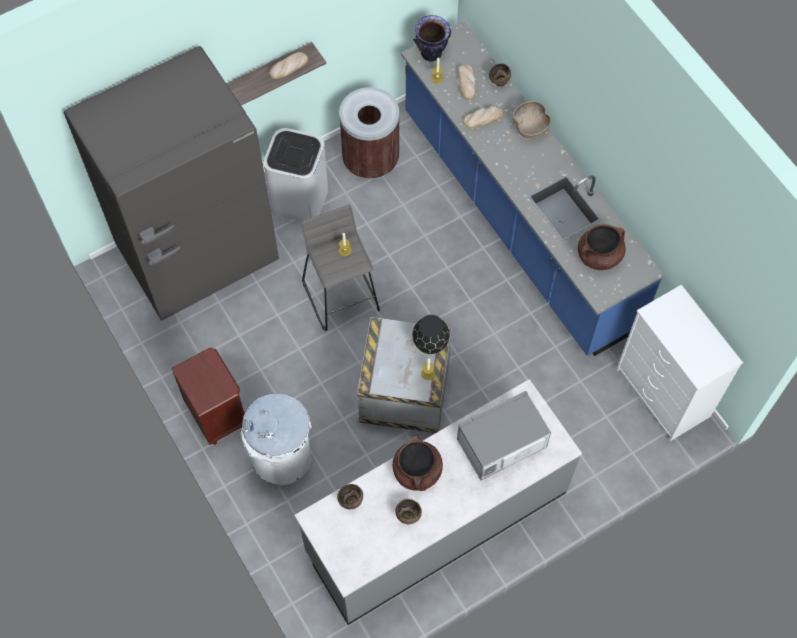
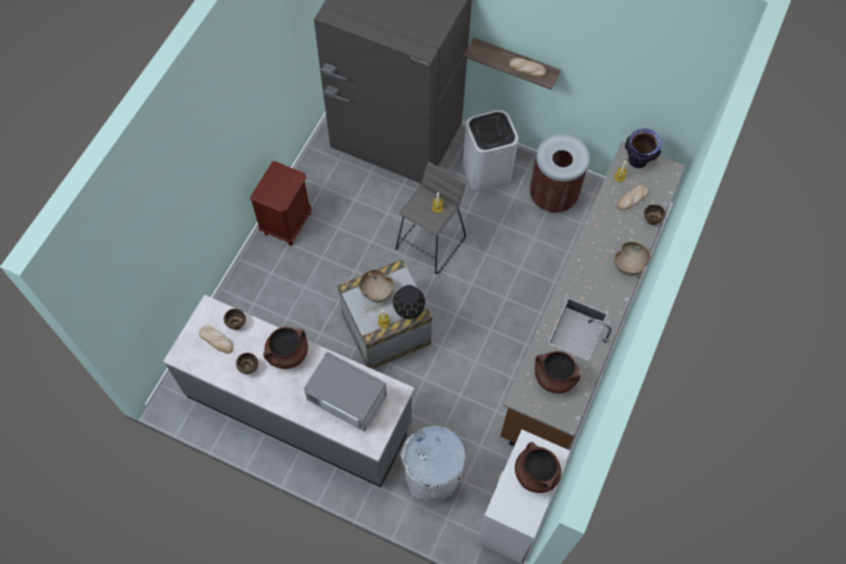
camera: 55 degrees right, 0 degrees up
(282, 457) = (283, 281): white trash can -> white trash can (432, 477)
(390, 360) = (376, 291): none -> brown bowl
(483, 118) = (610, 227): bread -> bread (216, 340)
(517, 220) = (582, 322): blue counter -> brown counter
(685, 324) = (535, 473): none -> brown cooking pot

